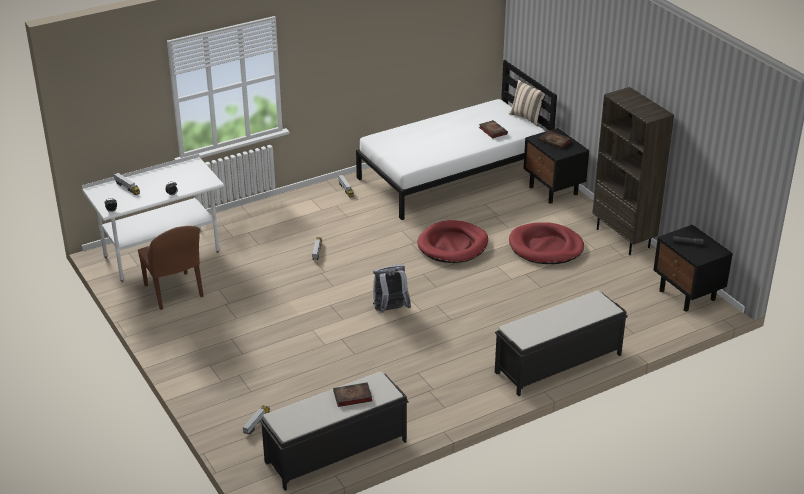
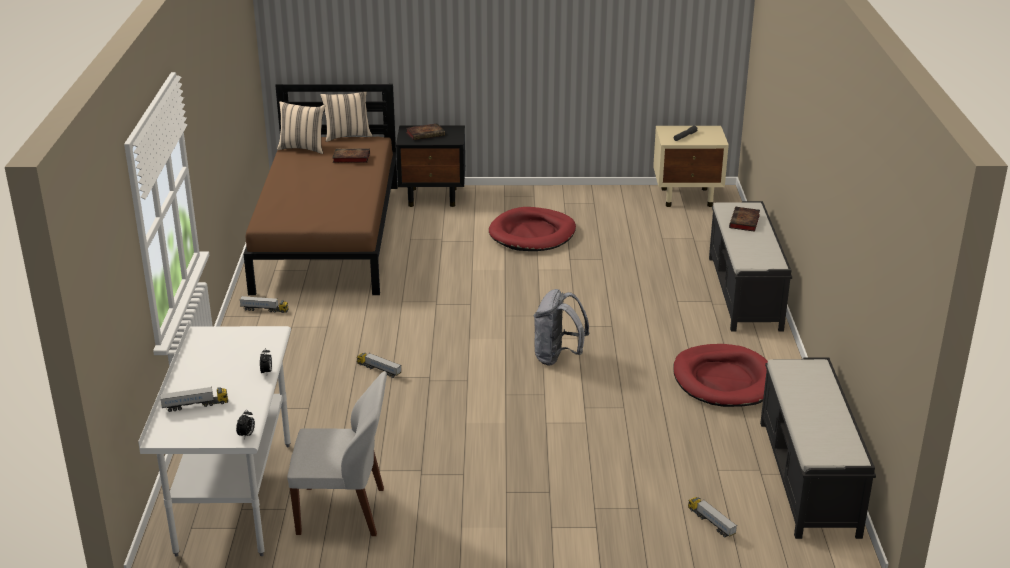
camera: 60 degrees left, 5 degrees down
(174, 292) = (344, 511): brown chair -> white chair
(351, 397) = (808, 392): book -> book (744, 222)
(453, 245) = (469, 281): red dog bed -> red dog bed (724, 380)
(454, 175) = (329, 237): white bed -> brown bed
(489, 110) = (303, 148): none -> beige pillow
(624, 238) = (561, 193): brown bookcase -> none
(687, 295) = (687, 197): black nightstand -> beige nightstand

